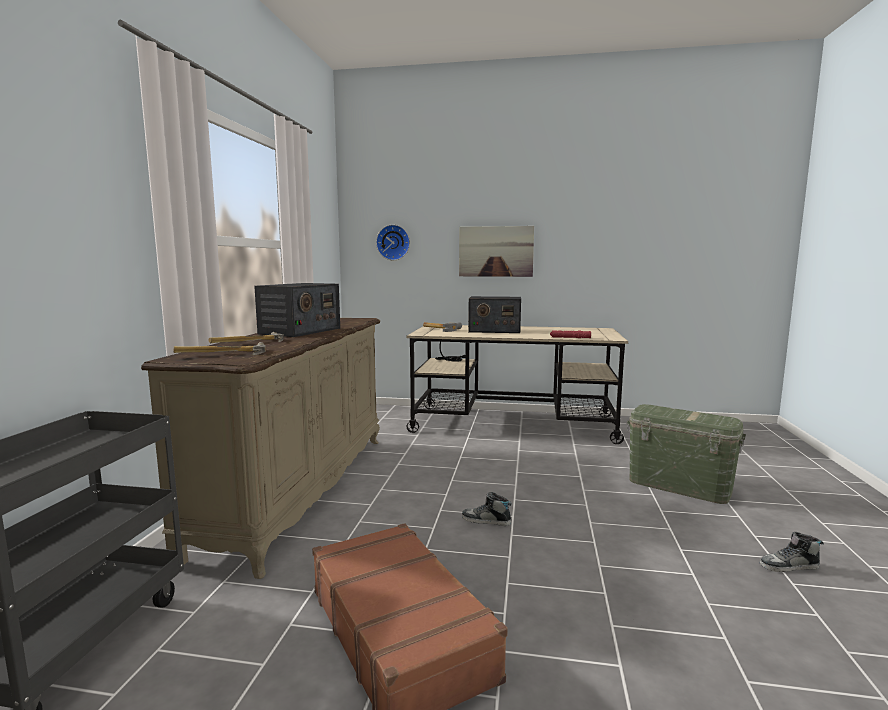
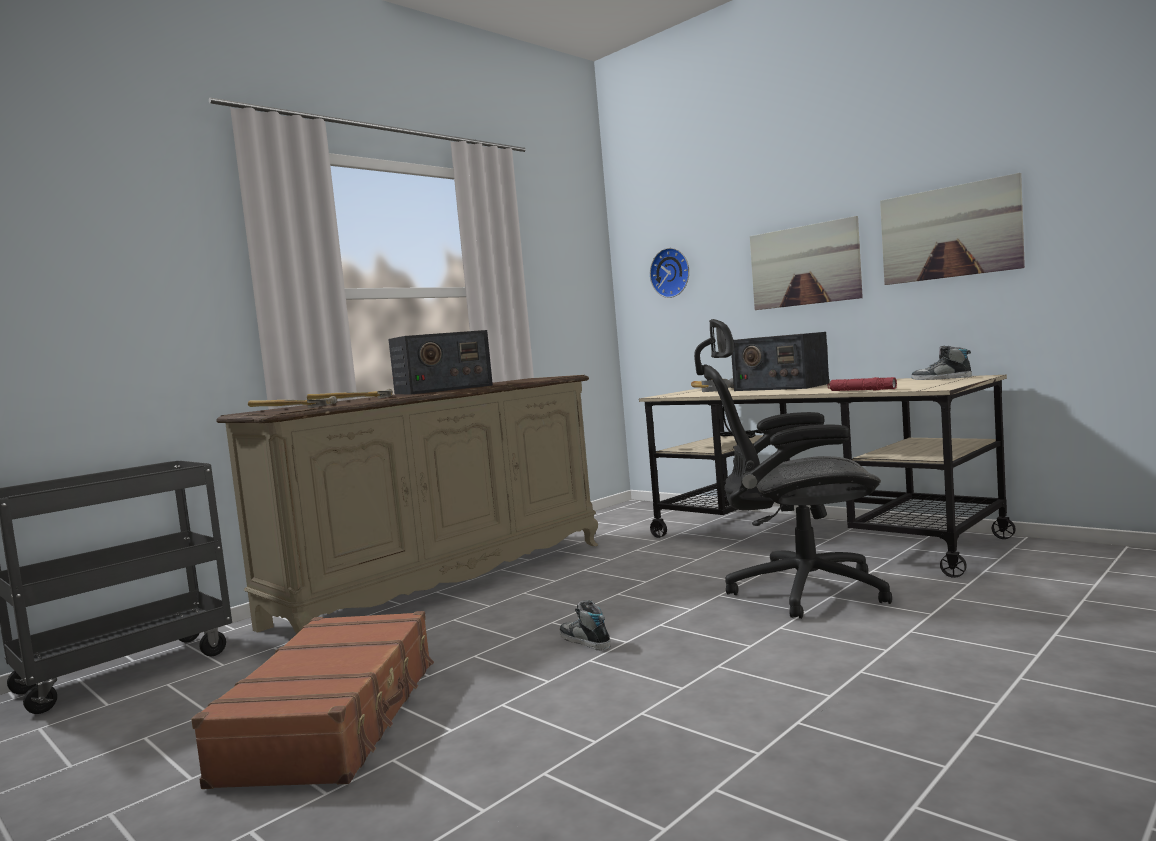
camera: 35 degrees right, 5 degrees down
(557, 463) = (798, 591): none -> office chair
(587, 244) = (949, 232): none -> picture
(679, 485) = (961, 645): green storage box -> none
(789, 566) = (956, 785): shoe -> shoe (941, 378)

